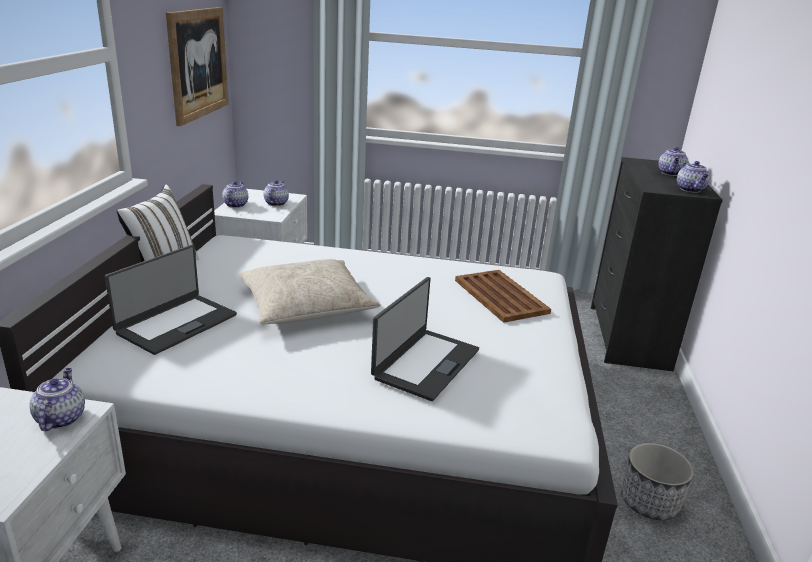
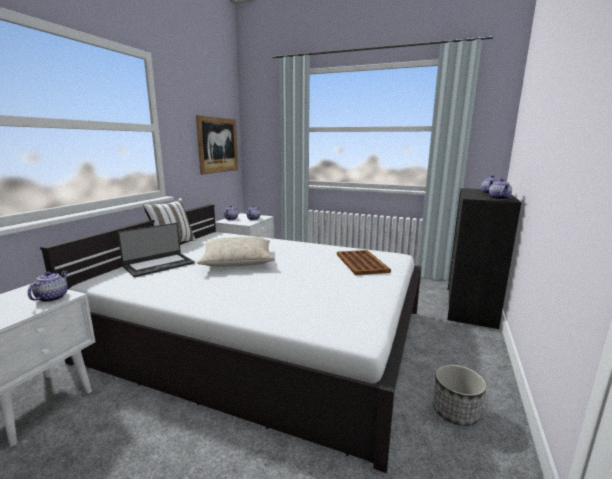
camera: 15 degrees right, 10 degrees down
(425, 363) = (288, 291): laptop -> none

